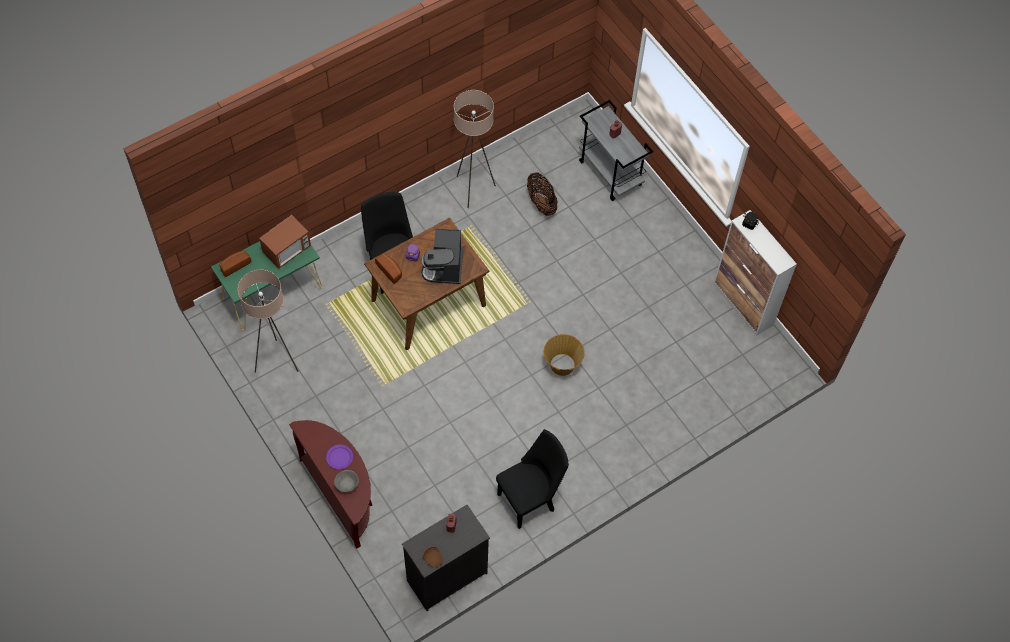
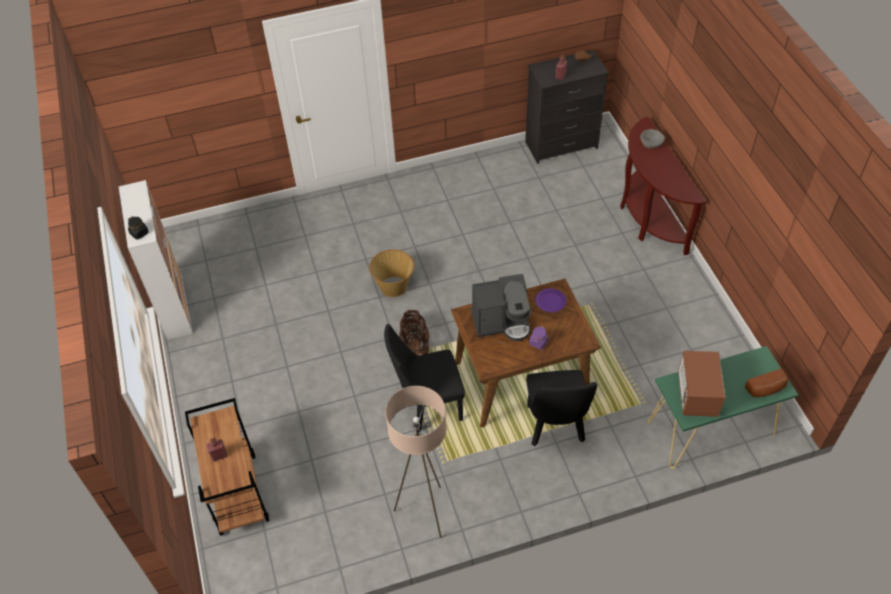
camera: 160 degrees left, 10 degrees down
(276, 361) = (708, 351): beige floor lamp -> none
(287, 250) = (696, 395): microwave -> microwave turned 60 degrees counterclockwise
(339, 457) = (655, 166): purple plate -> purple plate (550, 301)
(390, 270) = (569, 331): bread -> none
(445, 267) = (502, 322): coffee machine -> coffee machine turned 60 degrees clockwise
(530, 499) = (469, 184): black chair -> black chair (428, 407)
(541, 202) = (343, 473): basket -> basket (415, 347)
(611, 173) = (237, 493): grey cart -> brown cart

